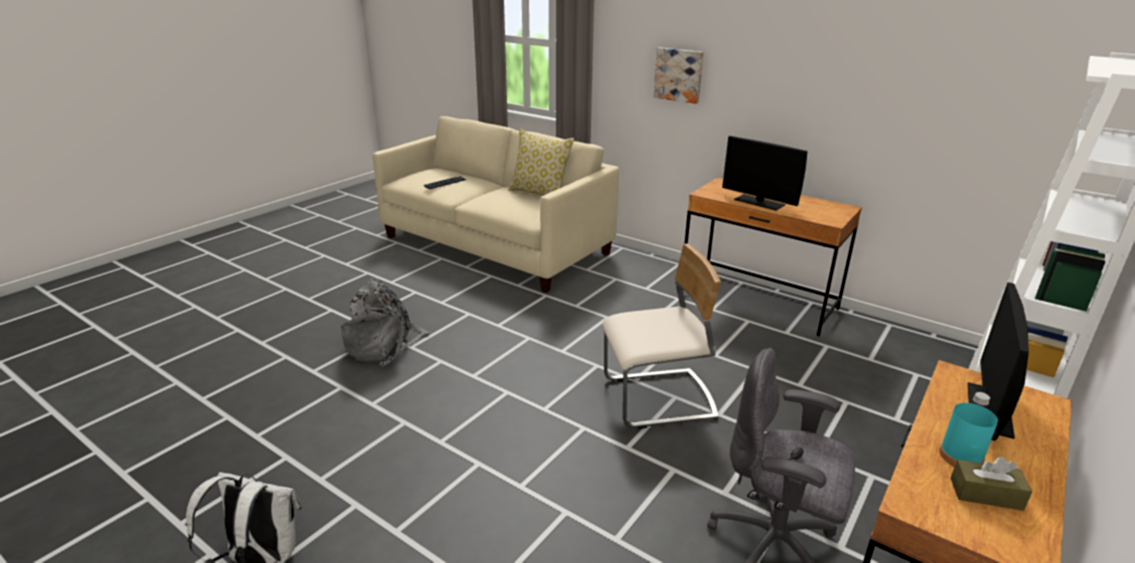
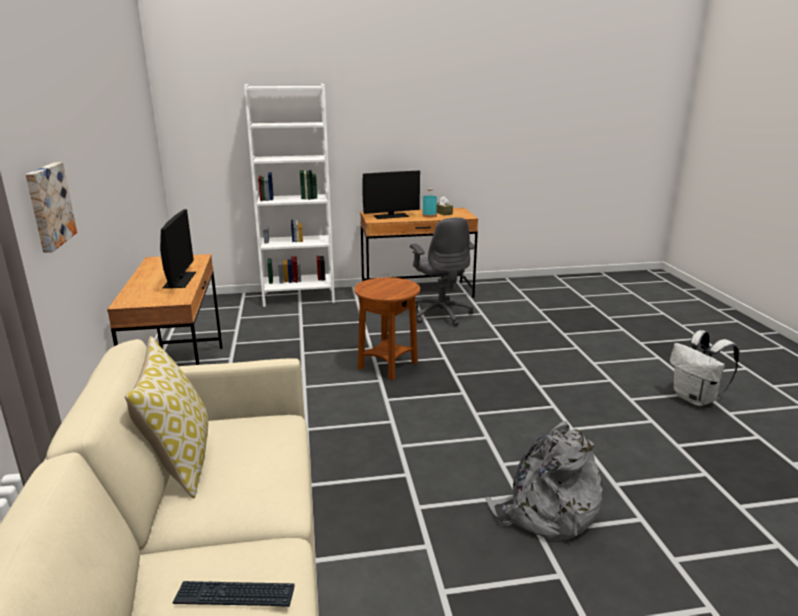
camera: 135 degrees left, 5 degrees down
(659, 400) = (387, 366): beige chair -> brown side table

